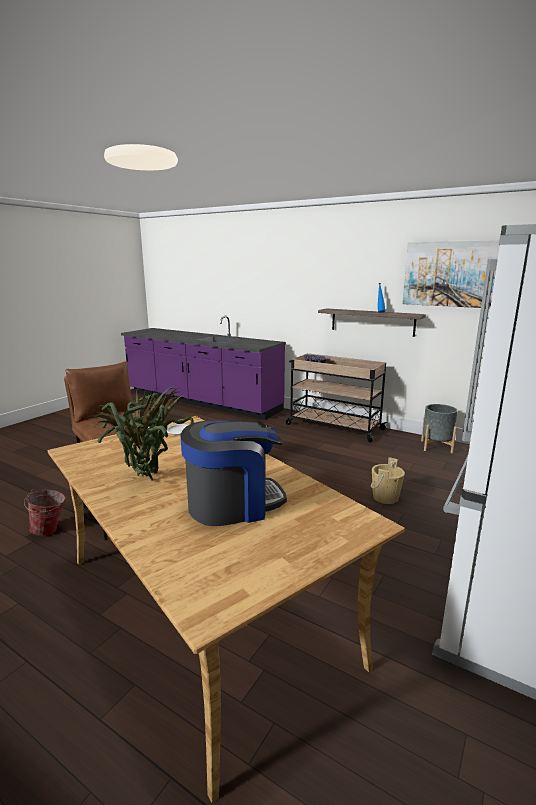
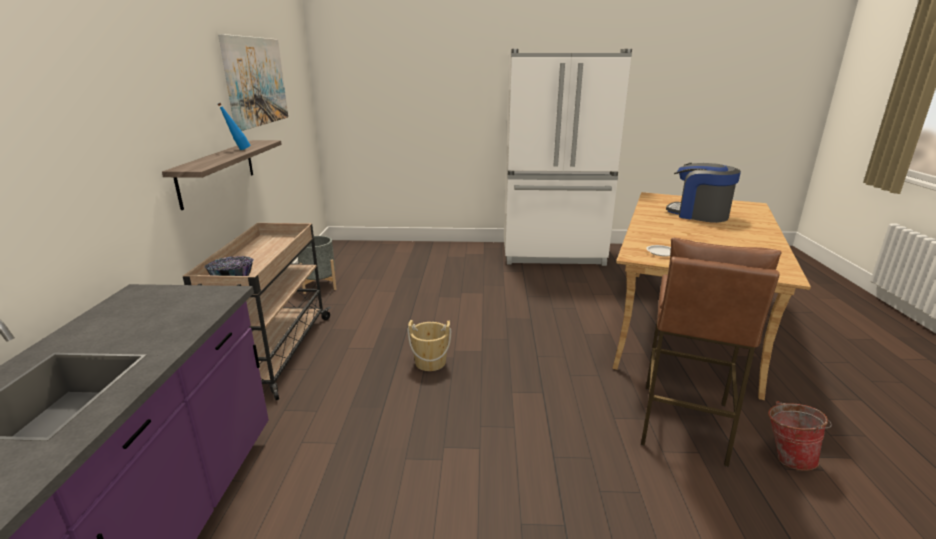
camera: 120 degrees left, 5 degrees up
(145, 480) = (737, 237): potted plant -> none
(385, 497) = (464, 293): beige bucket -> beige bucket (430, 362)

